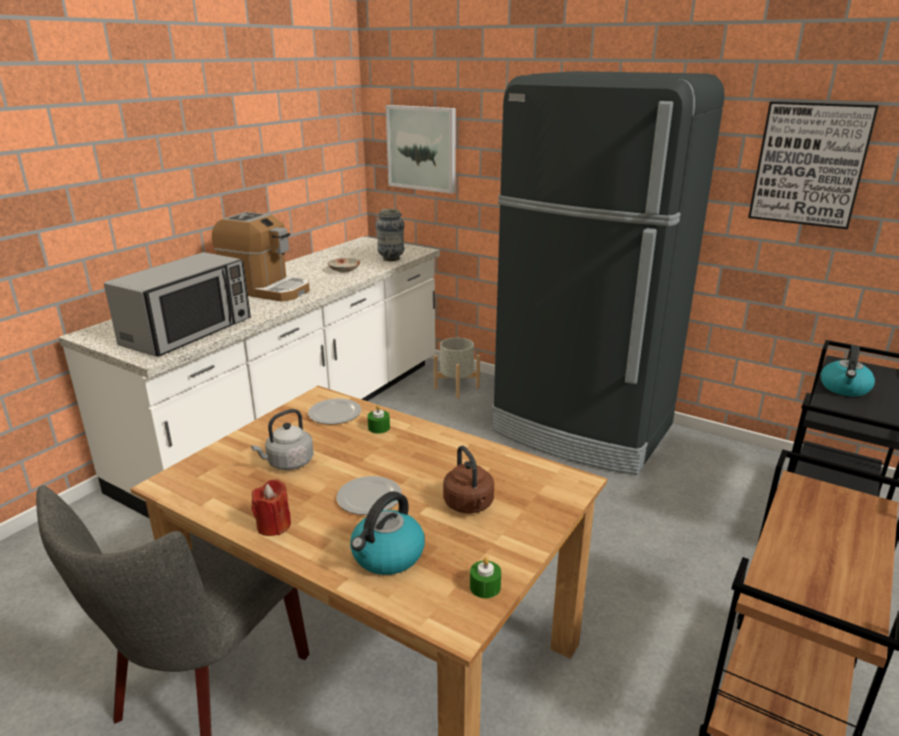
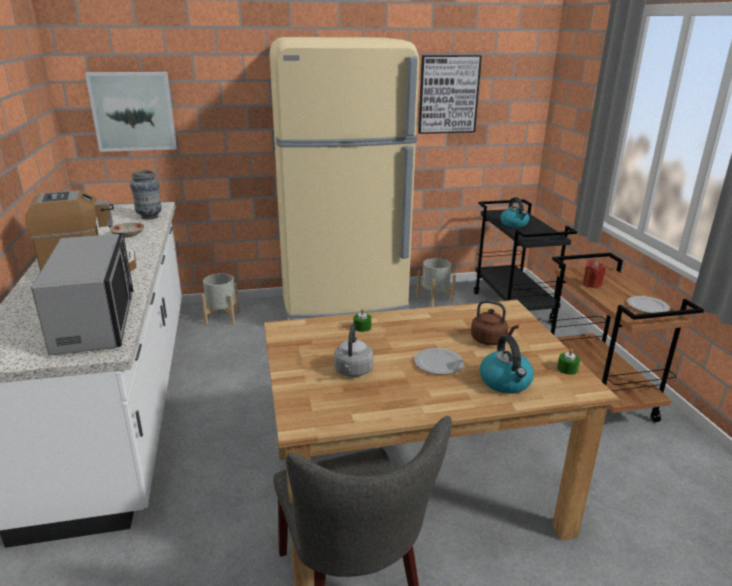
camera: 45 degrees left, 0 degrees up
(274, 525) = (422, 404): red candle -> red candle (592, 284)
(334, 413) = (316, 332): plate -> plate (646, 306)
(582, 430) = (344, 311): black fridge -> beige fridge
(716, 462) = (434, 299): none -> grey planter

